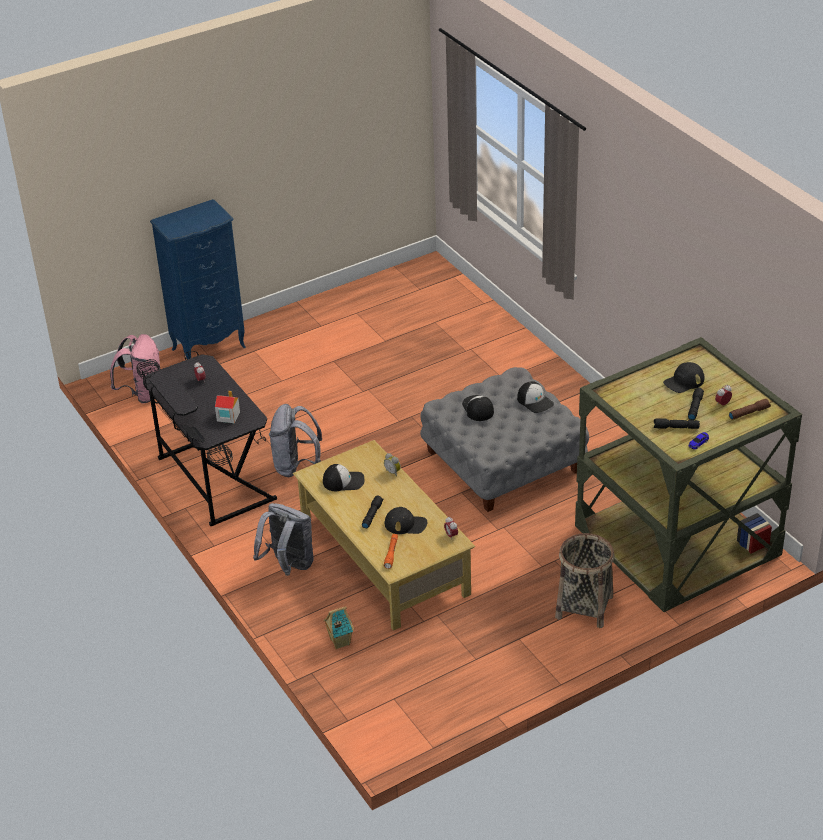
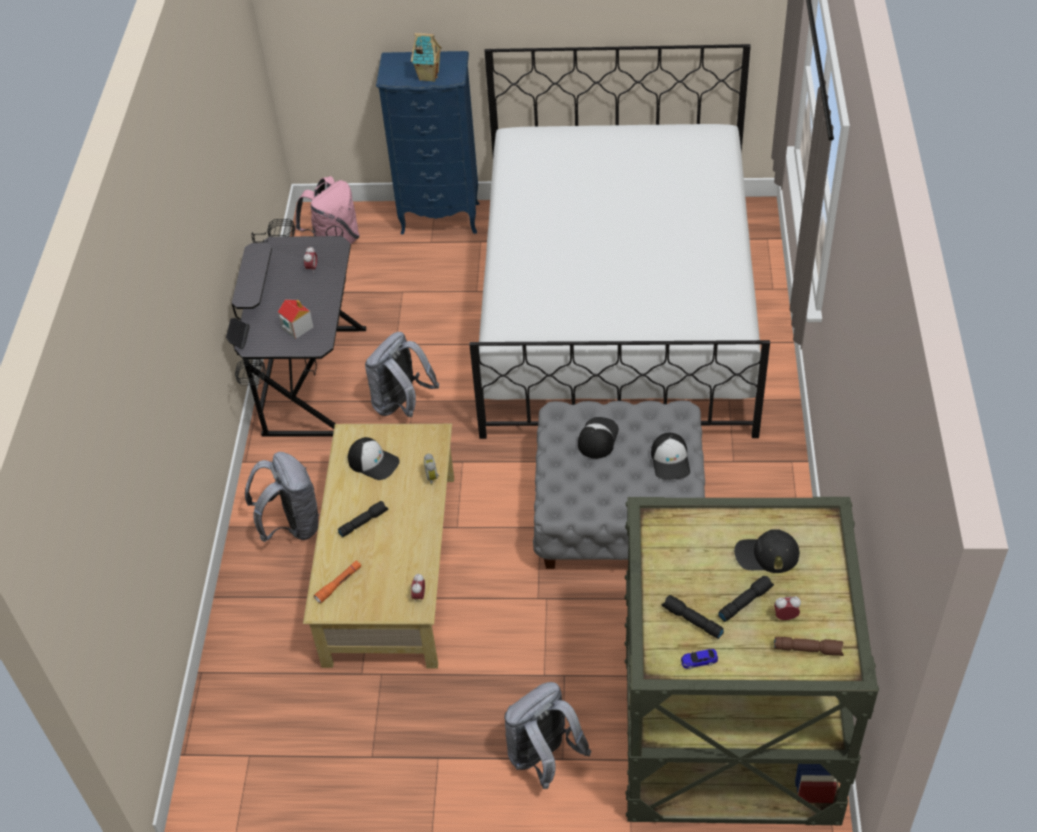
camera: 35 degrees right, 10 degrees up
(339, 642) = (258, 650): toy house -> toy house (428, 76)
(392, 354) = (617, 310): none -> white bed
(406, 524) = (386, 553): black cap -> none
(584, 607) = (543, 758): basket -> grey backpack

